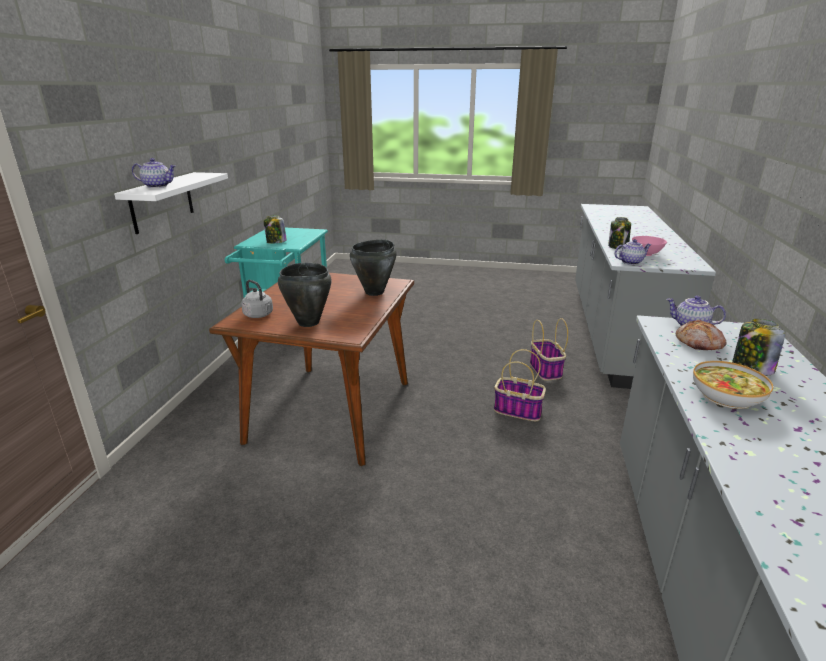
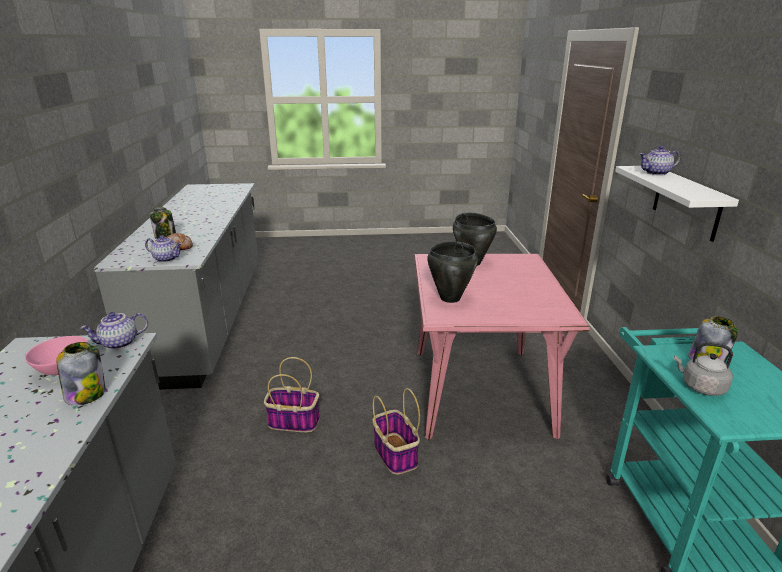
camera: 165 degrees right, 0 degrees up
(259, 315) = (519, 264): grey kettle -> grey kettle (700, 387)
(331, 410) = (480, 391): brown dining table -> pink dining table
(546, 370) = (242, 500): basket -> basket (394, 453)
(726, 396) = (201, 225): bowl -> none

